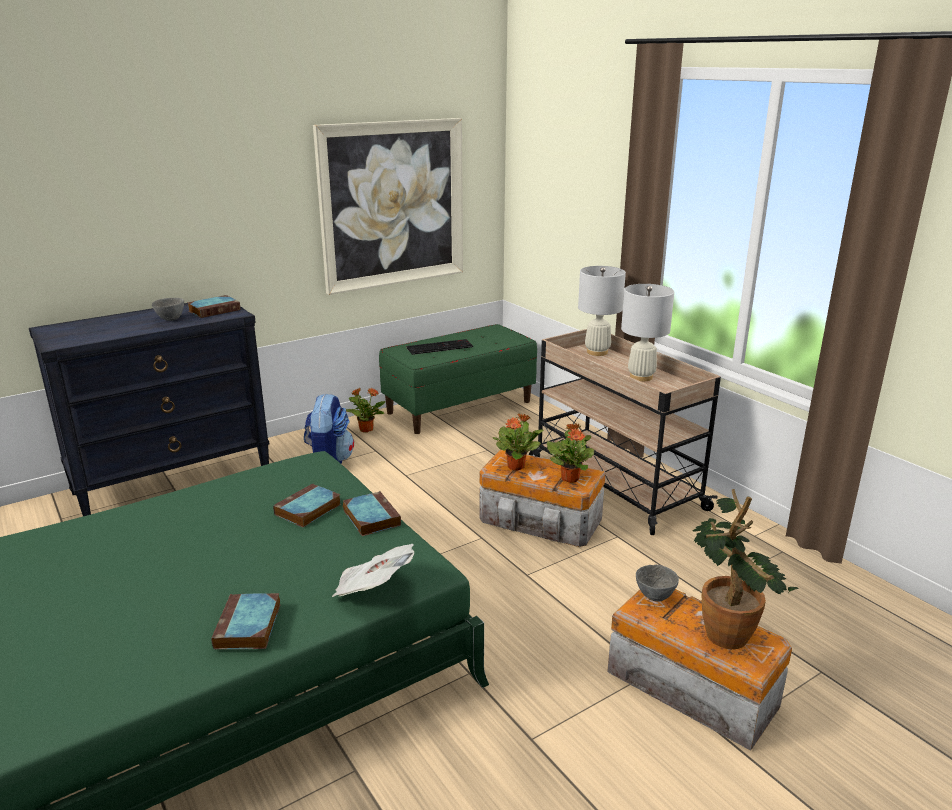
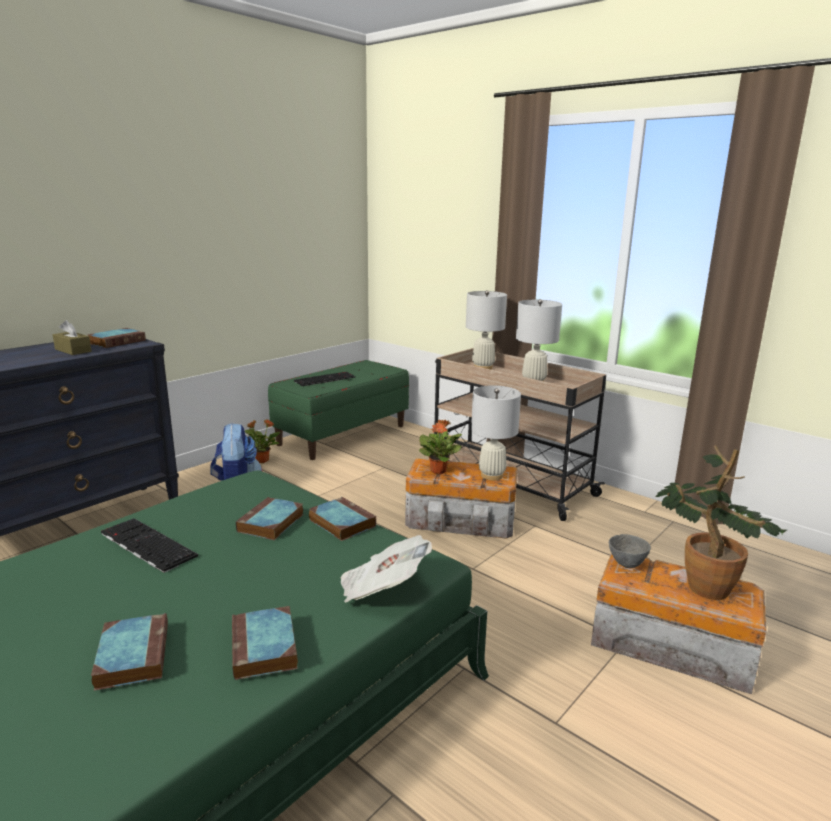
camera: 15 degrees left, 5 degrees down
(146, 615) = (132, 655): none -> book
(171, 319) = (73, 350): grey bowl -> brown tissue box
(193, 518) = (145, 545): none -> keyboard
(392, 204) = (276, 247): picture -> none
(570, 478) = (492, 475): potted plant -> white table lamp

